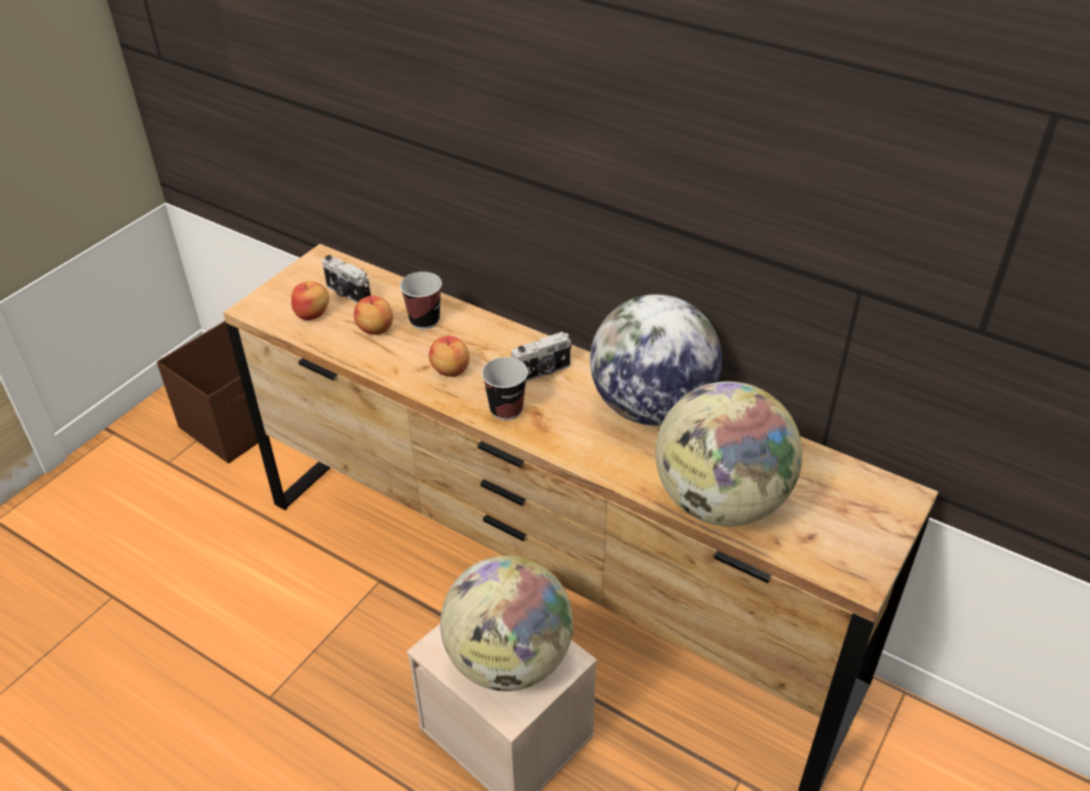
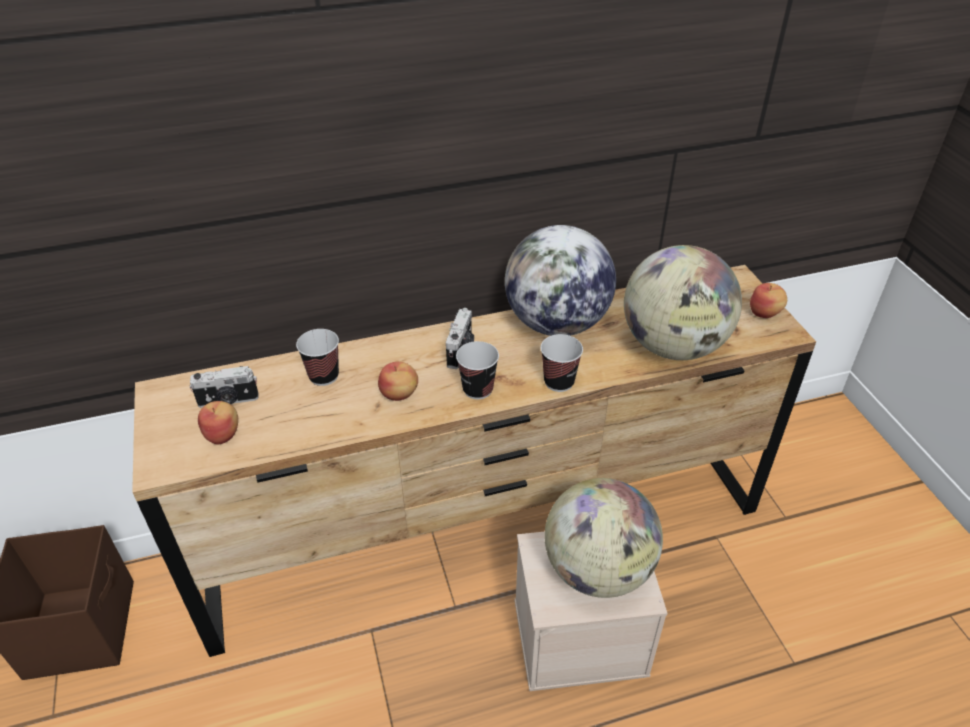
camera: 50 degrees left, 0 degrees up
(375, 329) = (295, 408): apple -> apple (765, 313)
(573, 452) = (559, 382): none -> cup

